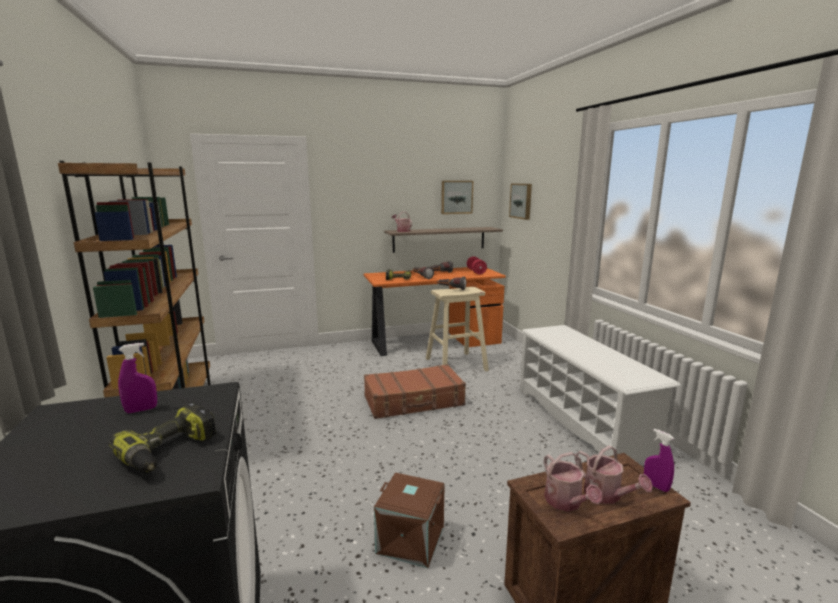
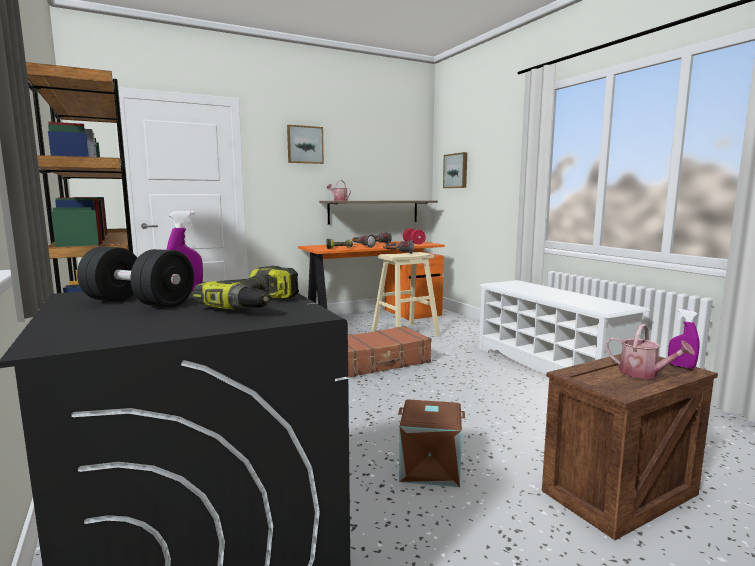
camera: 10 degrees left, 5 degrees down
(83, 434) = (138, 303): none -> black dumbbell
(456, 197) = (389, 169): picture -> picture (305, 145)
(566, 503) = (612, 381): watering can -> none

